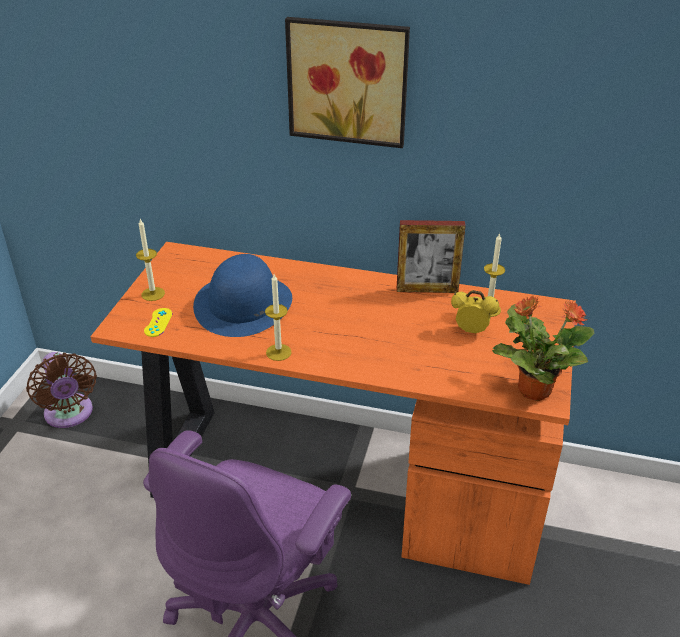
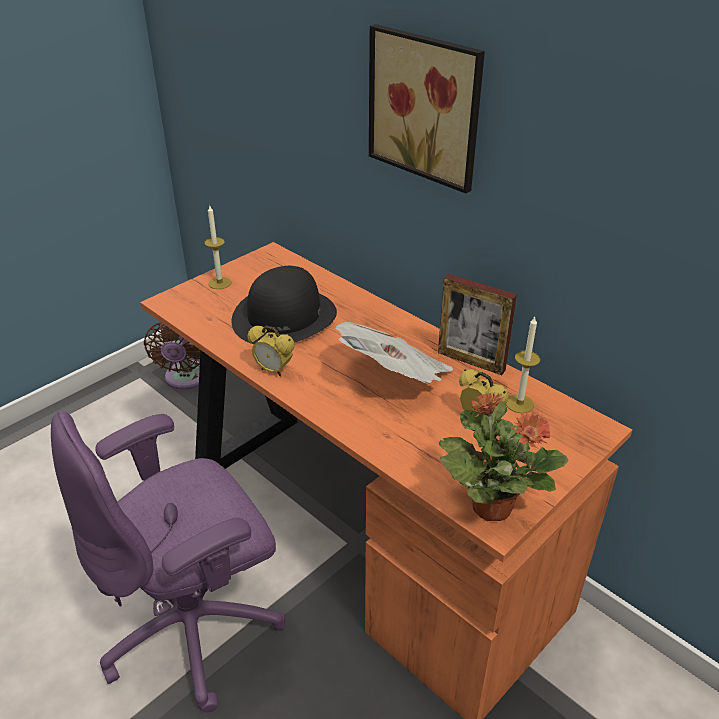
camera: 30 degrees right, 0 degrees up
(158, 322) = (200, 308): yellow game controller -> none
(243, 304) = (284, 317): blue hat -> black hat
(278, 352) = (273, 370): candle -> alarm clock
(382, 322) = (395, 377): none -> newspaper

